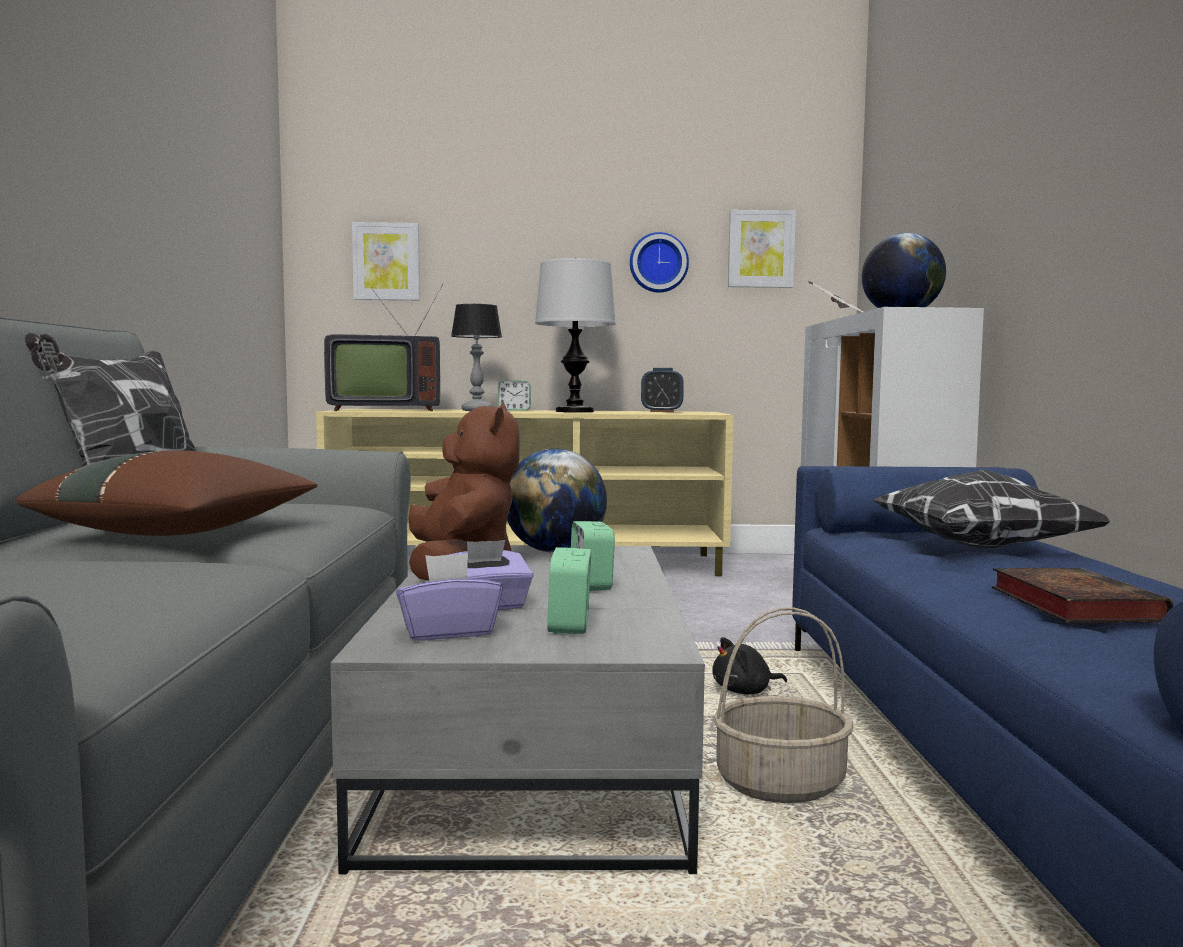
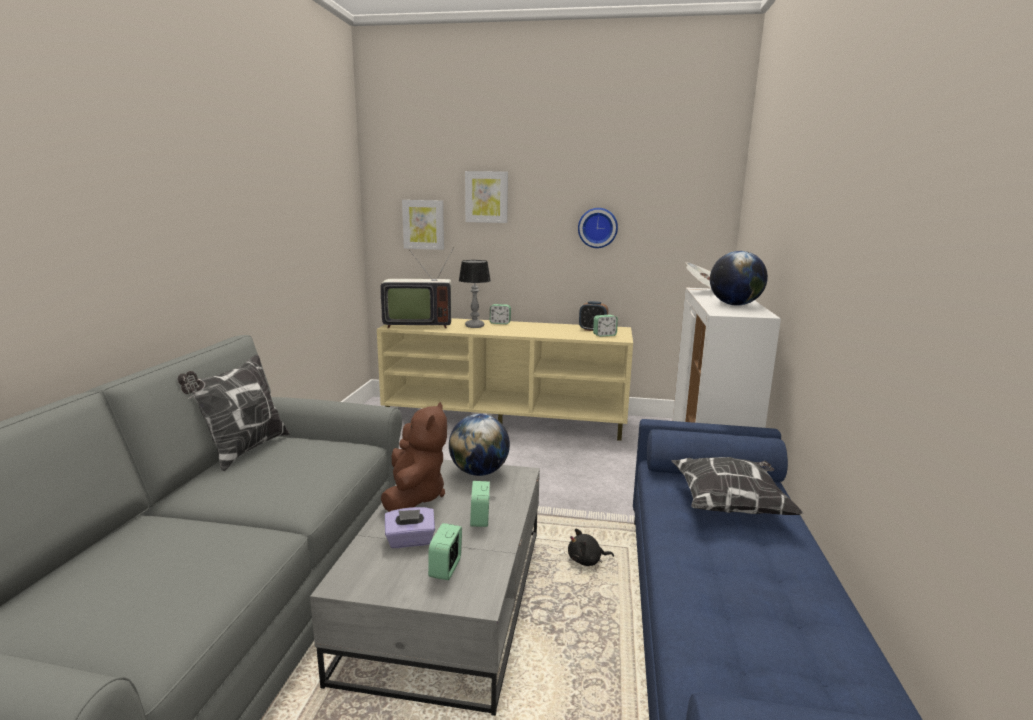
camera: 10 degrees right, 10 degrees up
(181, 533) = (255, 492): brown pillow -> none
(448, 631) = (380, 569): purple tissue box -> none
(575, 411) = (535, 330): table lamp -> none
(684, 413) = (604, 335): none -> alarm clock
(761, 249) = (668, 219): picture -> picture (486, 197)
(781, 783) = (572, 647): basket -> none
(1069, 604) = (730, 595): book -> none

